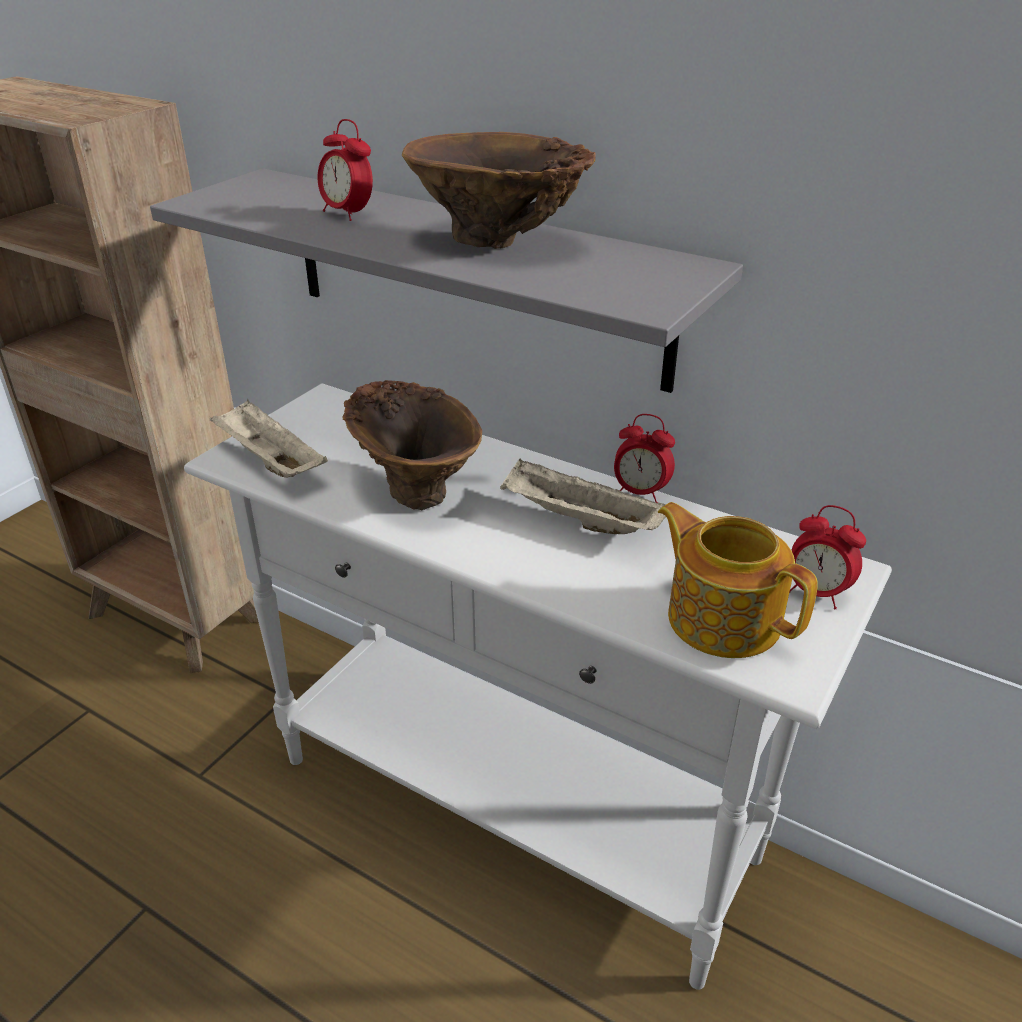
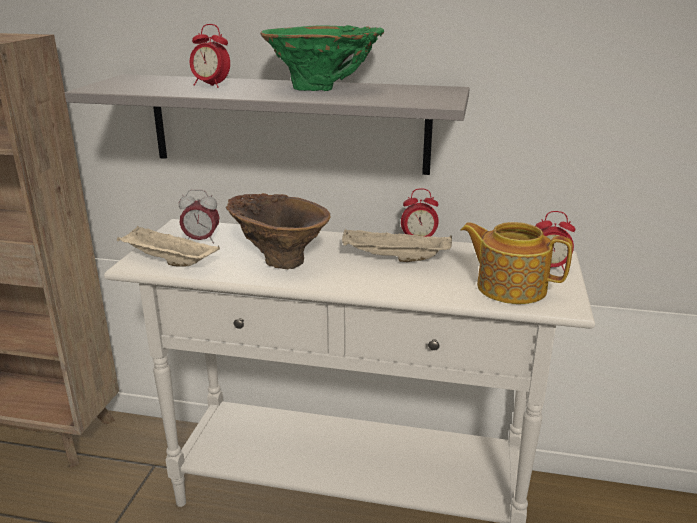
camera: 20 degrees left, 10 degrees down
(334, 432) = (201, 241): none -> alarm clock
(497, 243) = (323, 89): brown vase -> green vase

